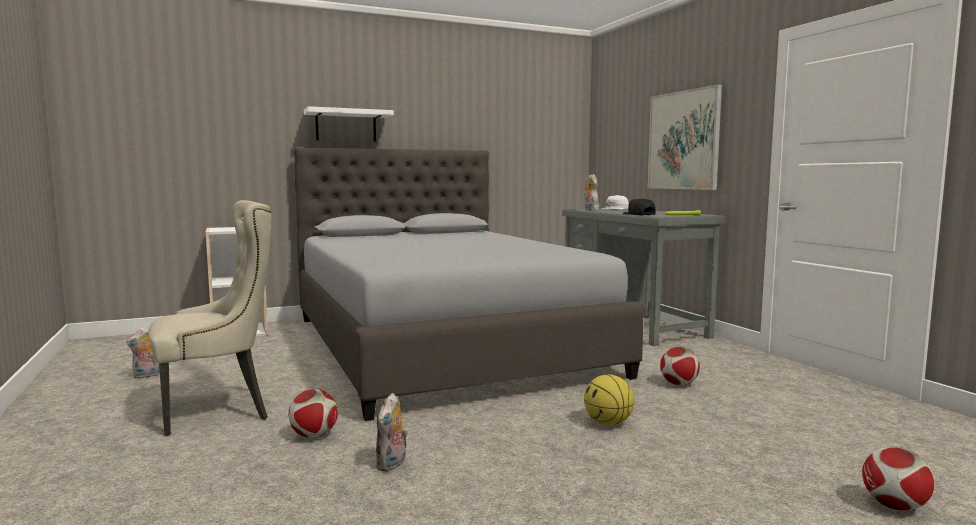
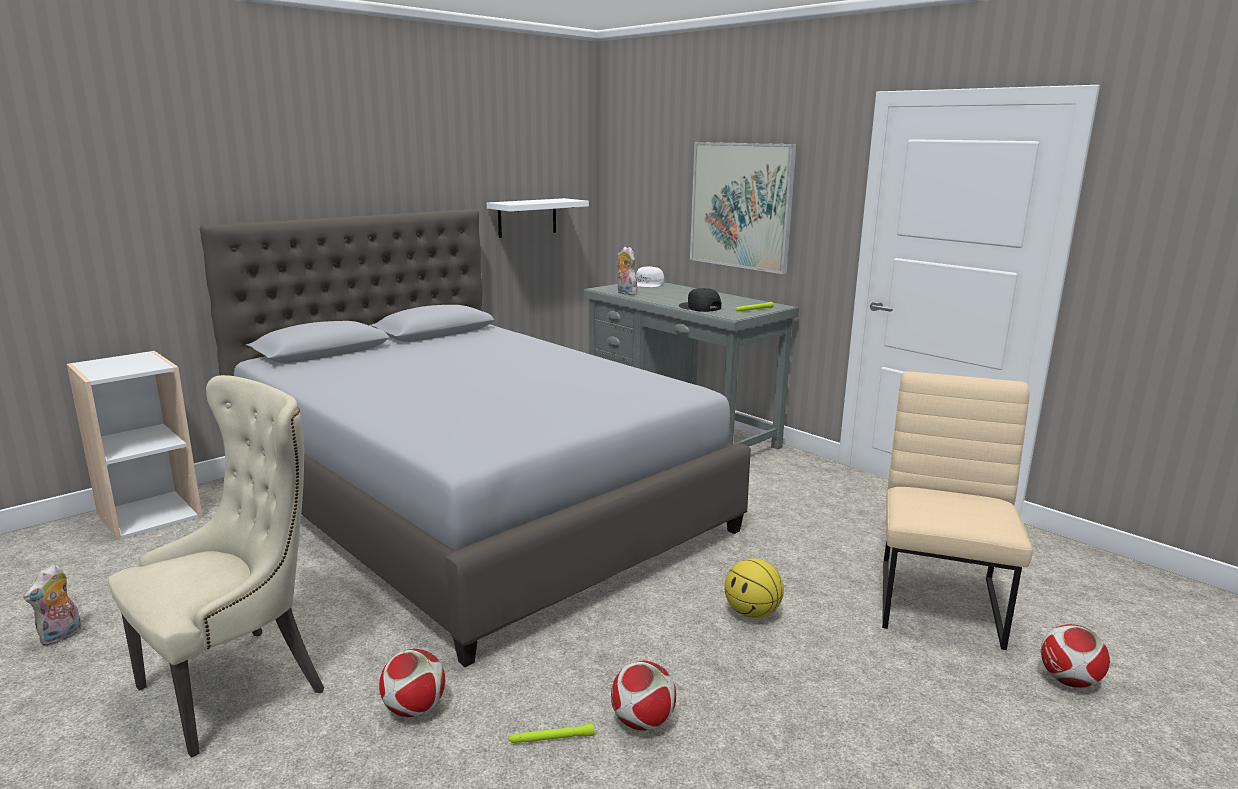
camera: 20 degrees left, 10 degrees up
(346, 126) = (273, 184): white shelf -> white shelf (527, 217)
(392, 464) = (551, 739): plush toy -> green flashlight
(678, 384) = (788, 533): football -> football (642, 722)
(794, 437) = (940, 600): none -> beige chair

